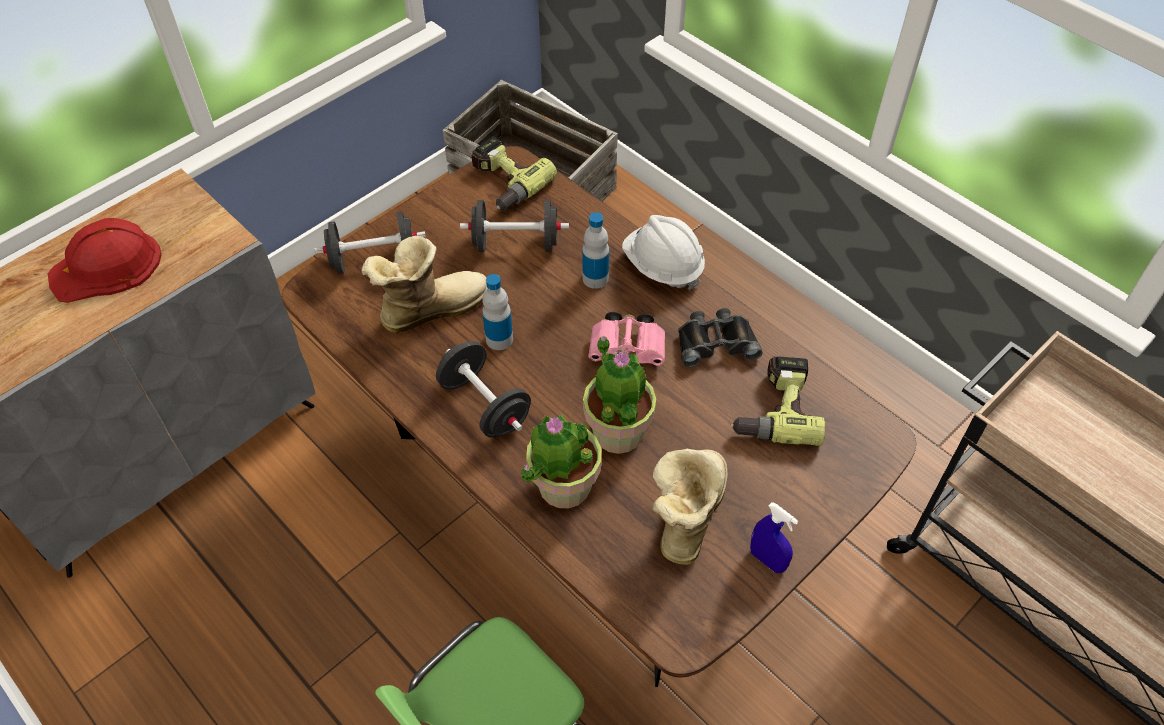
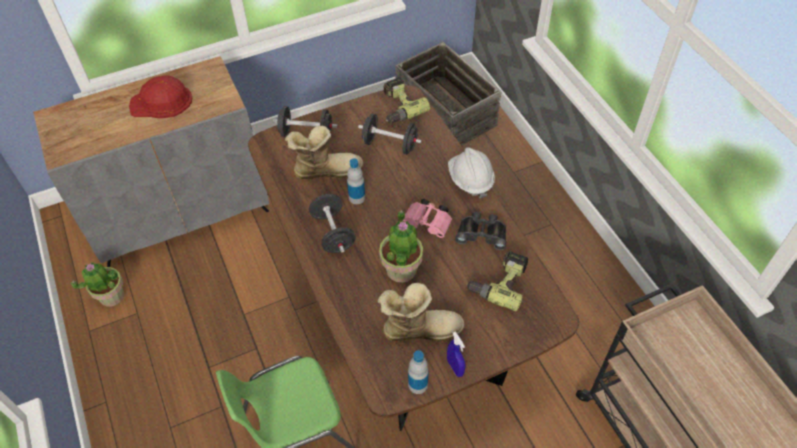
camera: 20 degrees right, 0 degrees up
(563, 486) = (357, 290): potted plant -> potted plant (111, 296)
(595, 278) = (427, 177): bottle -> bottle (418, 384)
(686, 515) = (419, 328): boot -> boot turned 45 degrees clockwise

